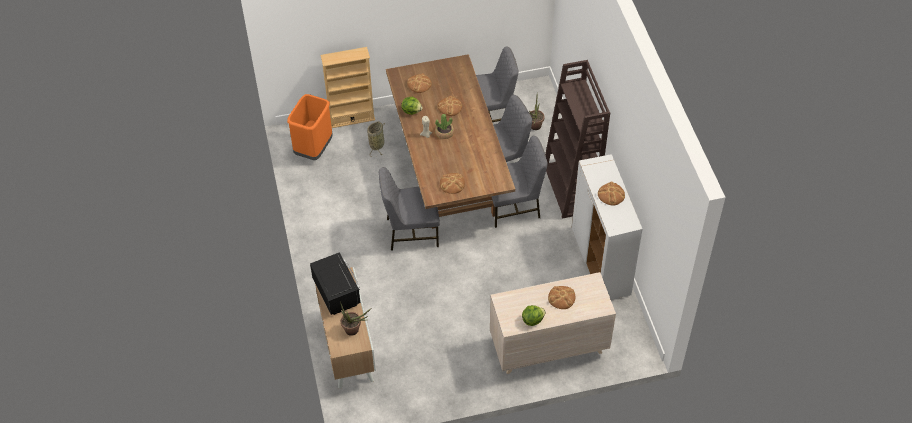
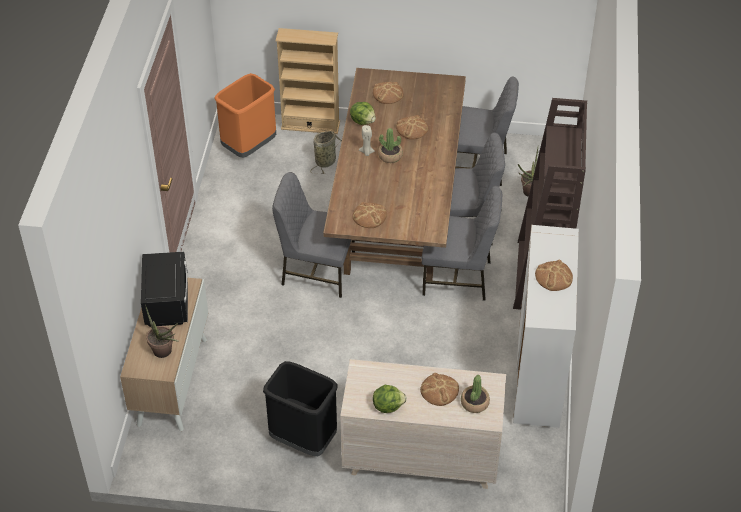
camera: 20 degrees right, 5 degrees down
(461, 360) = (303, 439): none -> black trash can
(589, 299) = (474, 403): none -> potted plant

